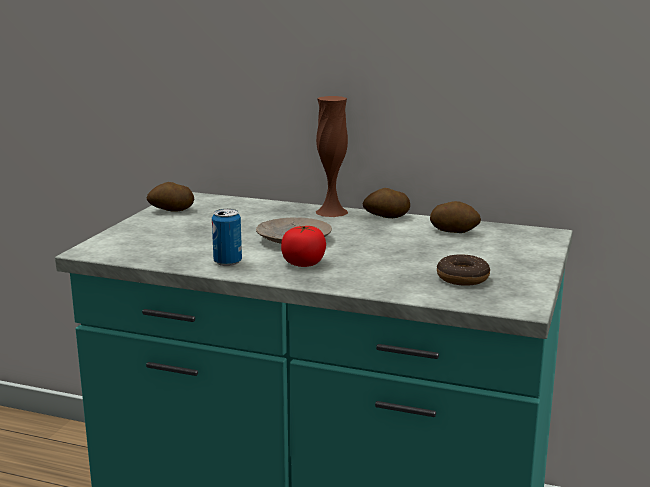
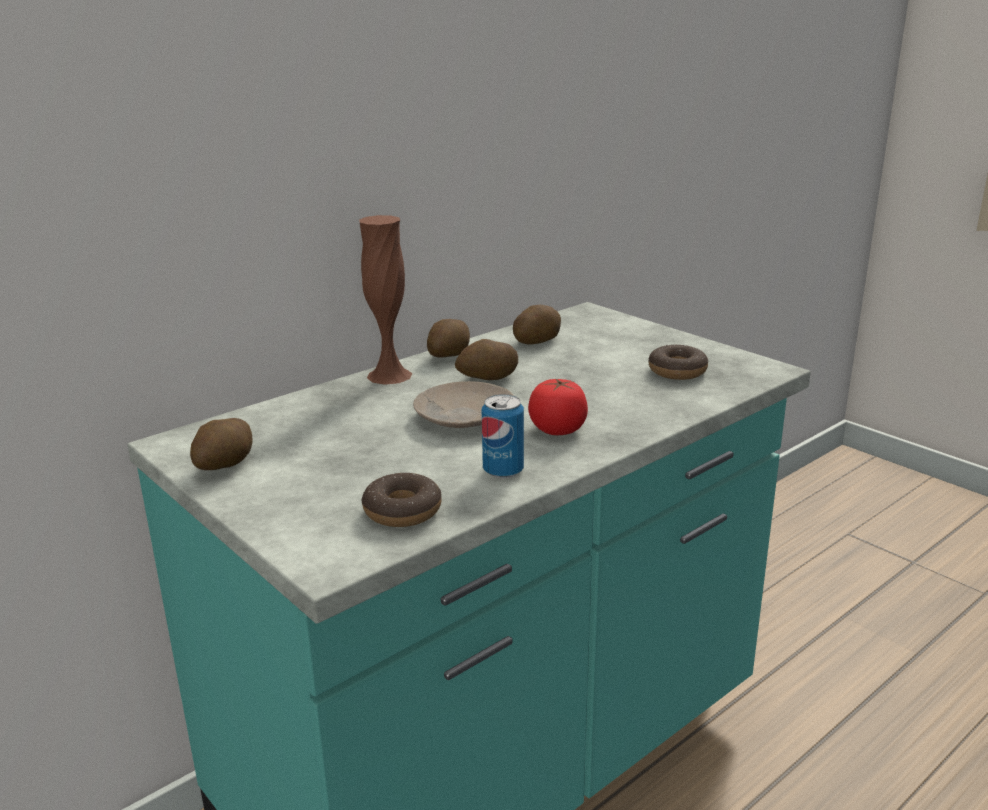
camera: 60 degrees left, 5 degrees up
(155, 252) = (402, 511): none -> donut
(362, 233) = (487, 378): none -> potato

